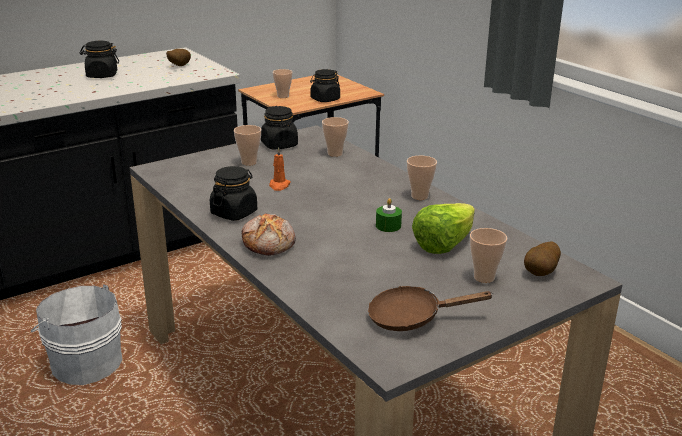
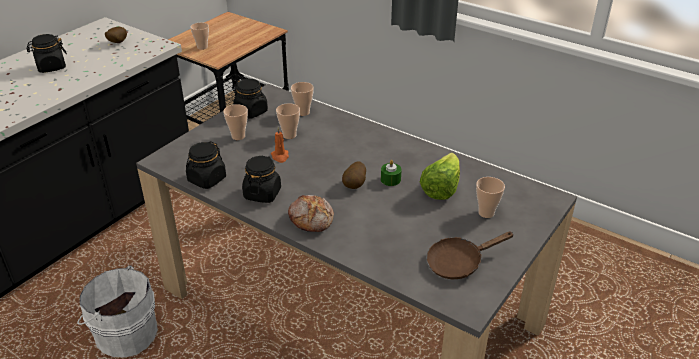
camera: 20 degrees left, 10 degrees up
(325, 99) = (241, 45): black jar -> black jar (207, 179)
(419, 196) = (396, 144): cup -> cup (289, 135)
(541, 273) = (521, 199): potato -> potato (355, 185)

